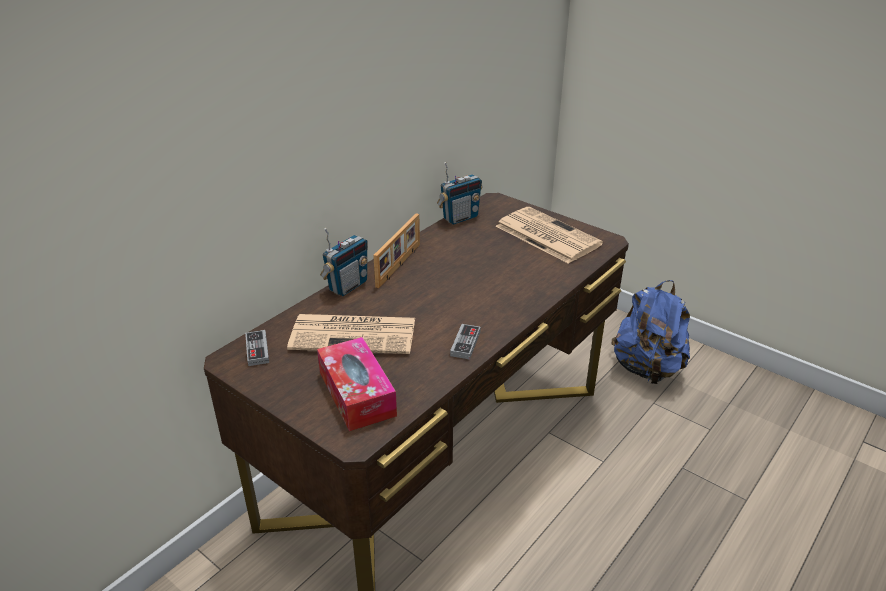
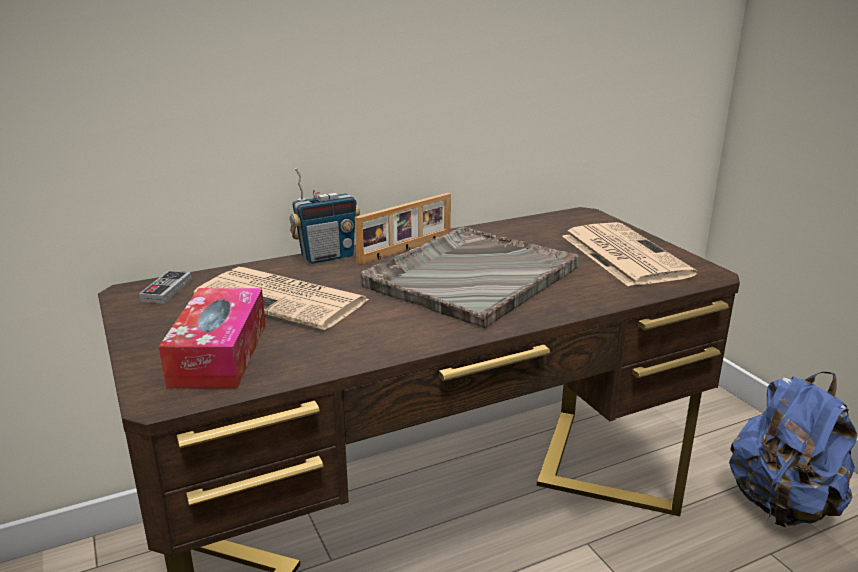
camera: 25 degrees right, 10 degrees down
(460, 218) = (524, 222): radio -> none
(465, 280) = (470, 277): none -> grey tray
(465, 343) = (405, 336): game controller -> none

